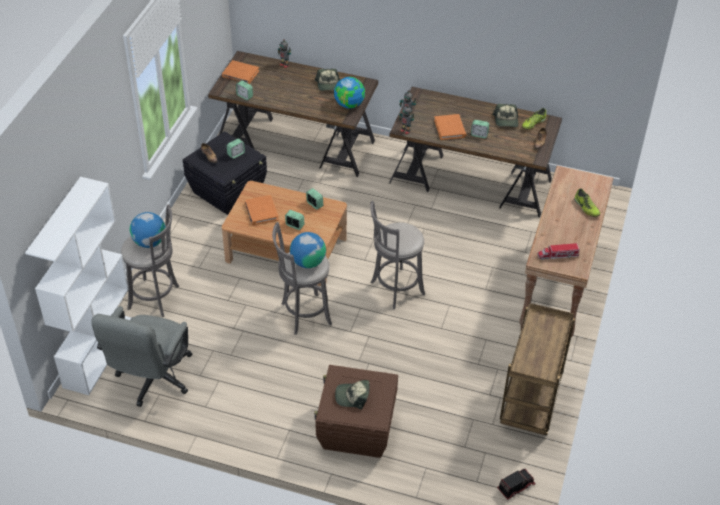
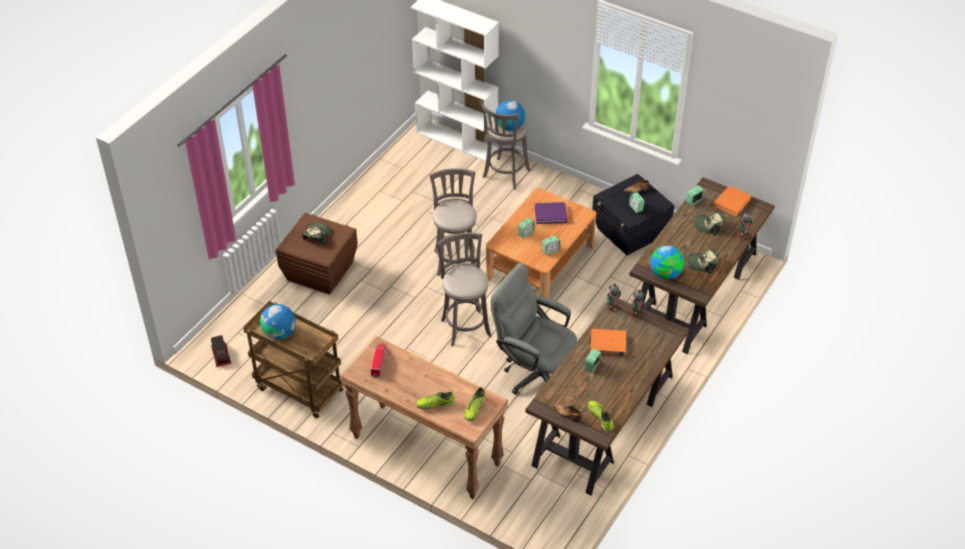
camera: 105 degrees right, 0 degrees up
(152, 381) = (416, 165): grey office chair -> grey office chair (534, 372)
(261, 212) = (550, 214): orange book -> purple book
(308, 262) = (453, 213): globe -> globe (279, 333)
(506, 120) = (611, 395): cap -> cap (709, 225)
(577, 183) = (474, 408): none -> shoe

